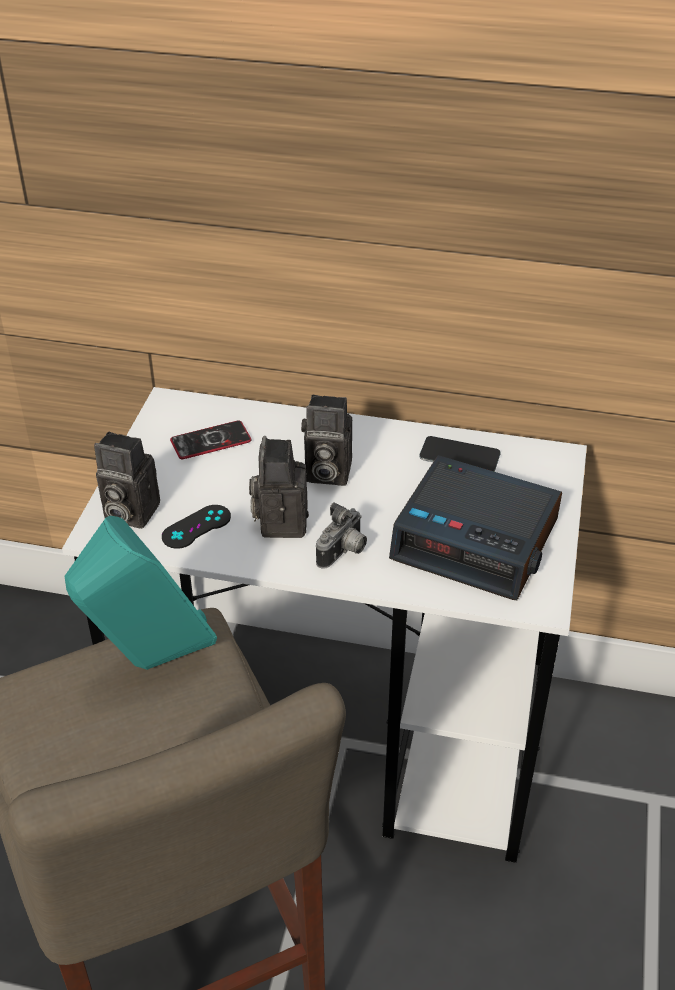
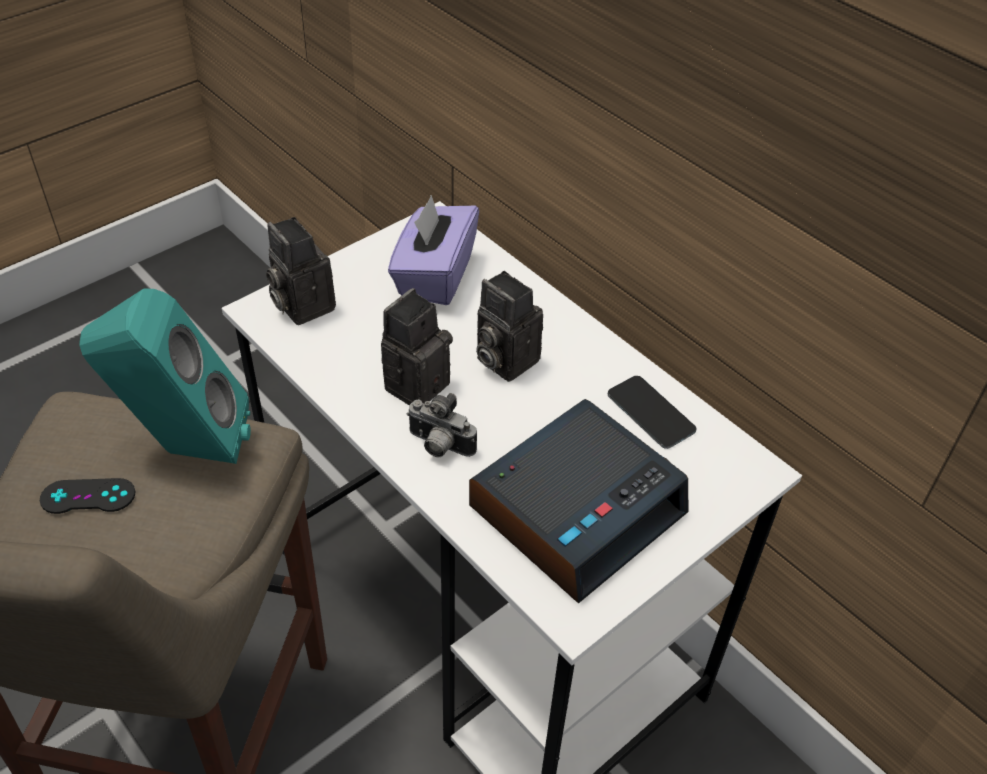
camera: 35 degrees right, 5 degrees up
(196, 527) = (340, 348): black game controller -> black game controller (88, 496)
(211, 441) = (434, 275): phone -> purple tissue box
(344, 553) = (439, 446): camera -> camera turned 45 degrees clockwise
(477, 539) = (577, 508): alarm clock -> alarm clock turned 105 degrees counterclockwise

